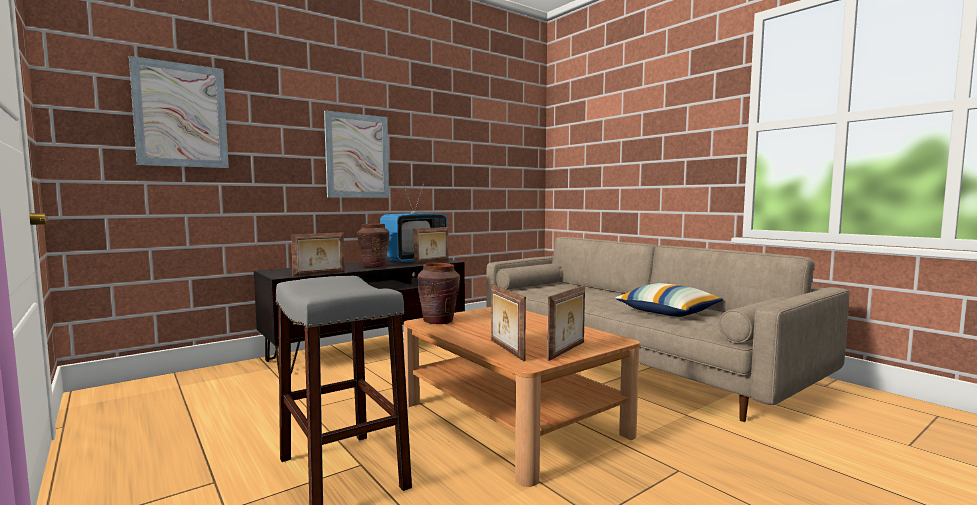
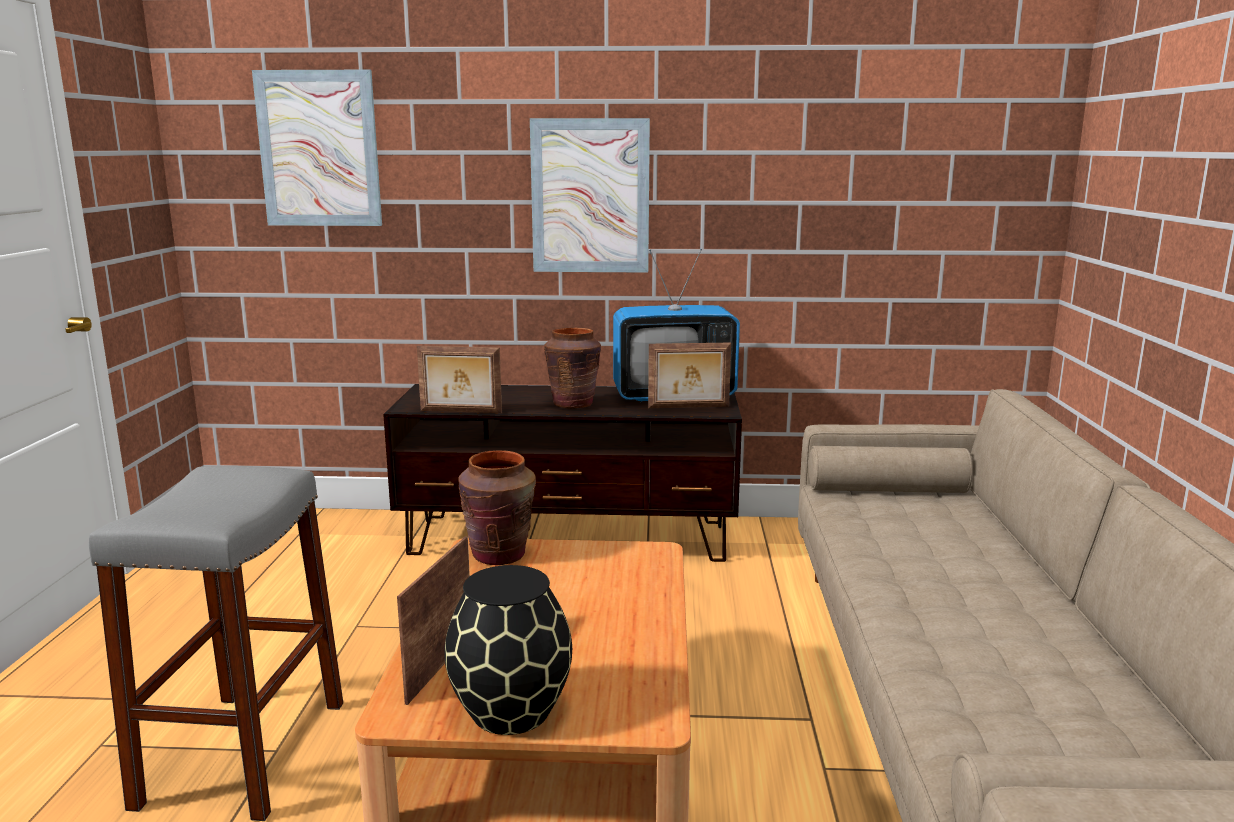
camera: 40 degrees right, 10 degrees up
(568, 351) = (512, 711): picture frame -> black vase
(668, 312) = (1019, 673): pillow -> none

